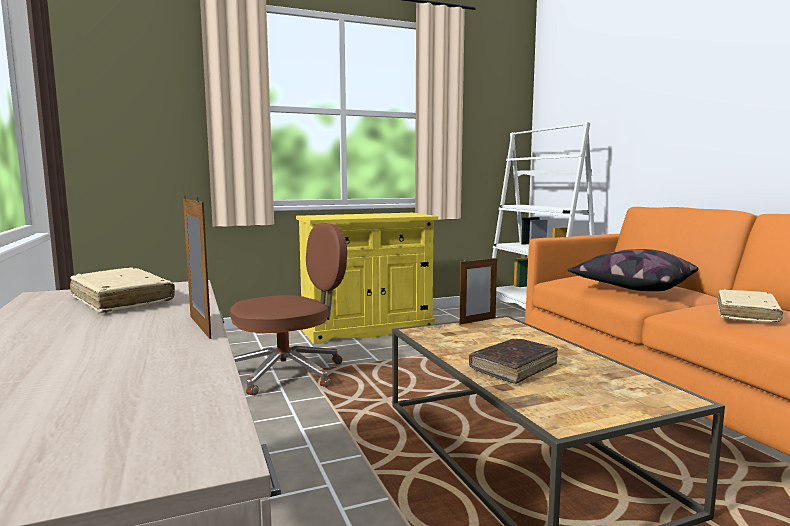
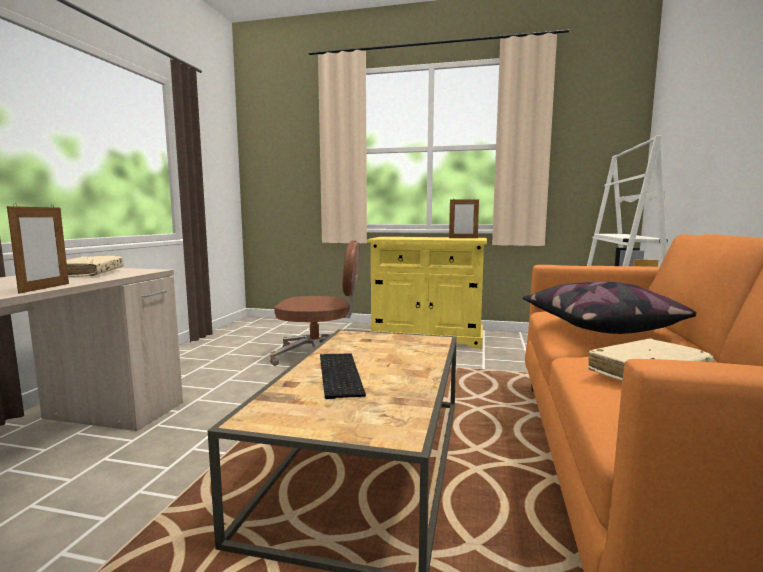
camera: 35 degrees right, 0 degrees up
(477, 321) = (415, 335): picture frame -> picture frame (463, 238)
(513, 368) = (337, 373): brown book -> keyboard

